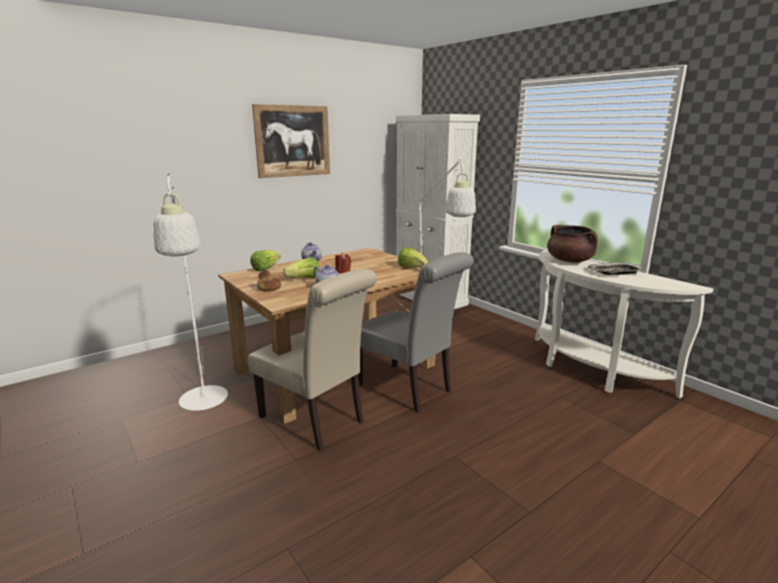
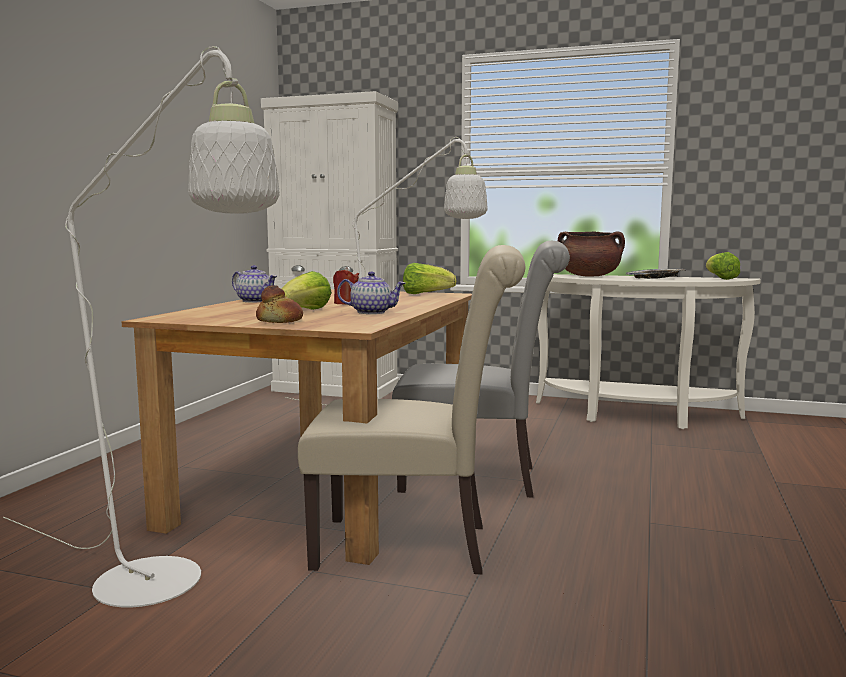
camera: 35 degrees left, 10 degrees down
(265, 268) = (198, 310): lettuce -> lettuce (720, 278)
(293, 141) = (129, 111): picture -> none

